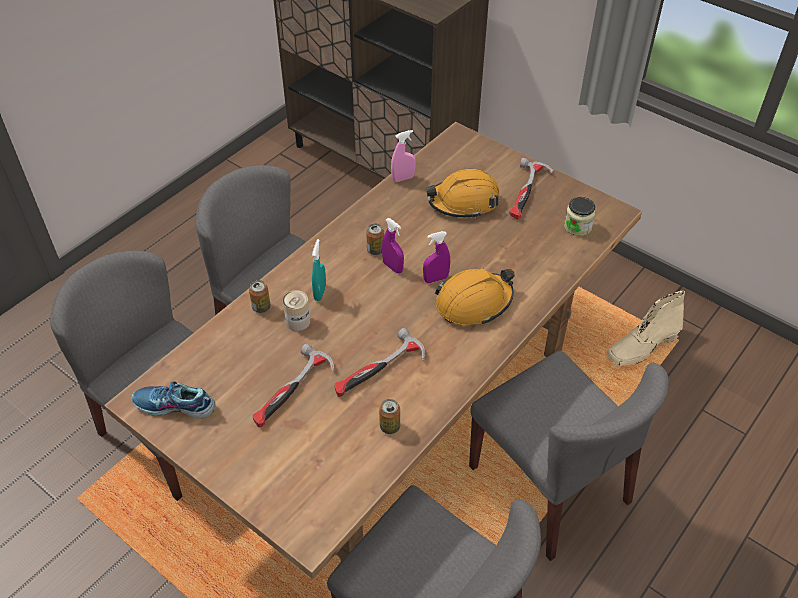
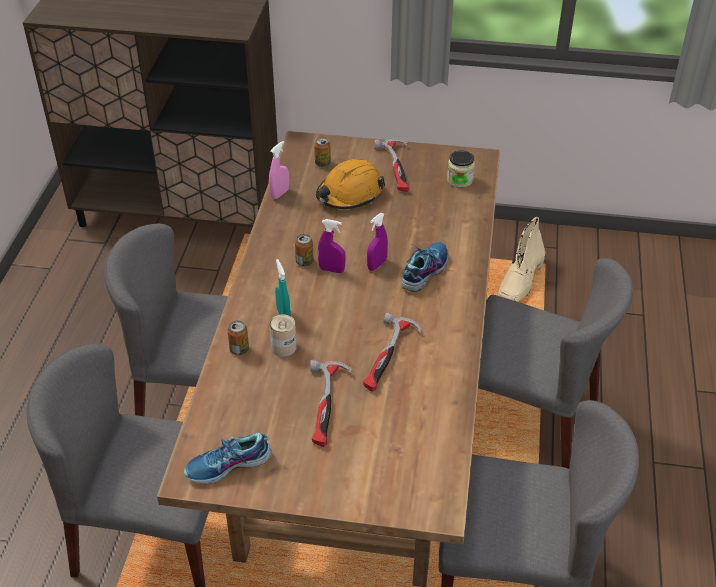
camera: 30 degrees left, 5 degrees down
(390, 426) = (434, 396): can -> can (322, 163)
(474, 303) = (424, 271): orange hard hat -> shoe

